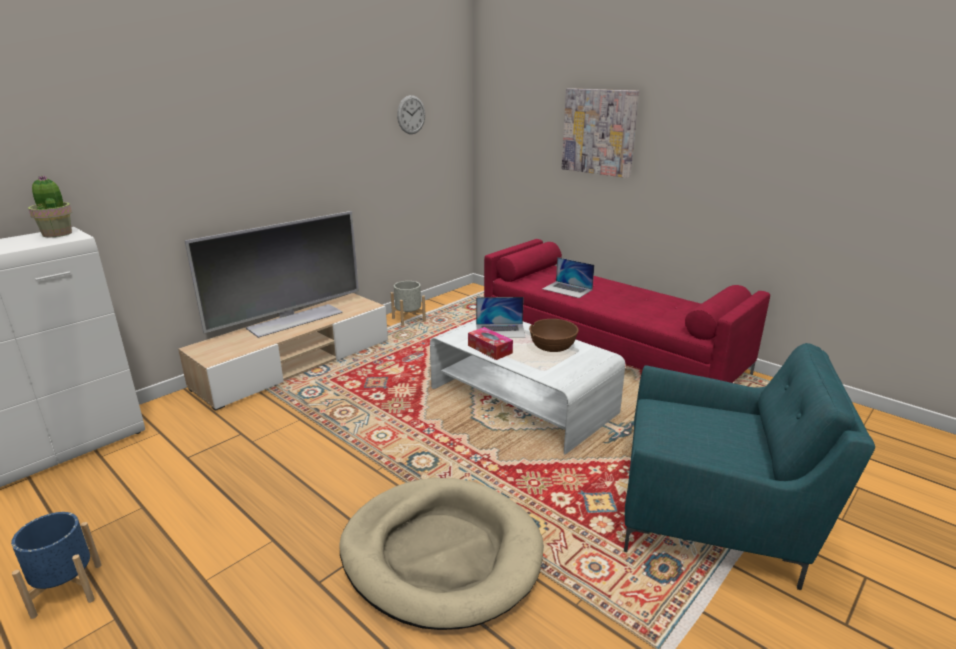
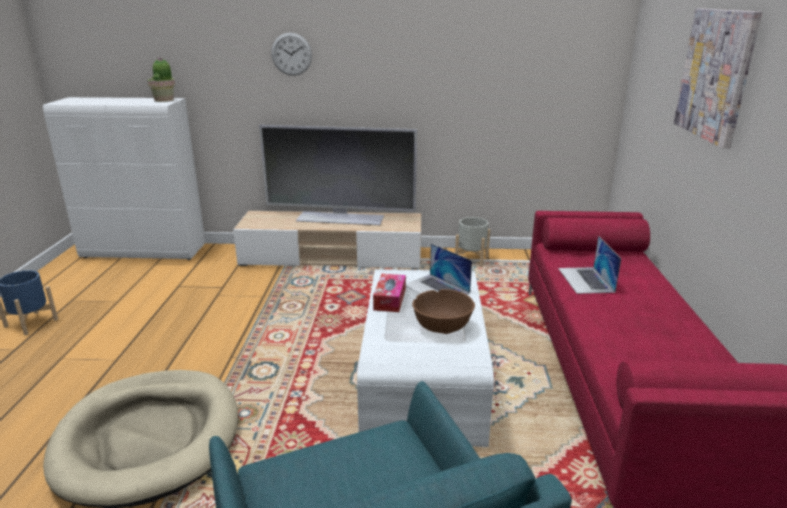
camera: 50 degrees right, 0 degrees up
(411, 115) = (529, 37): wall clock -> wall clock (291, 54)

